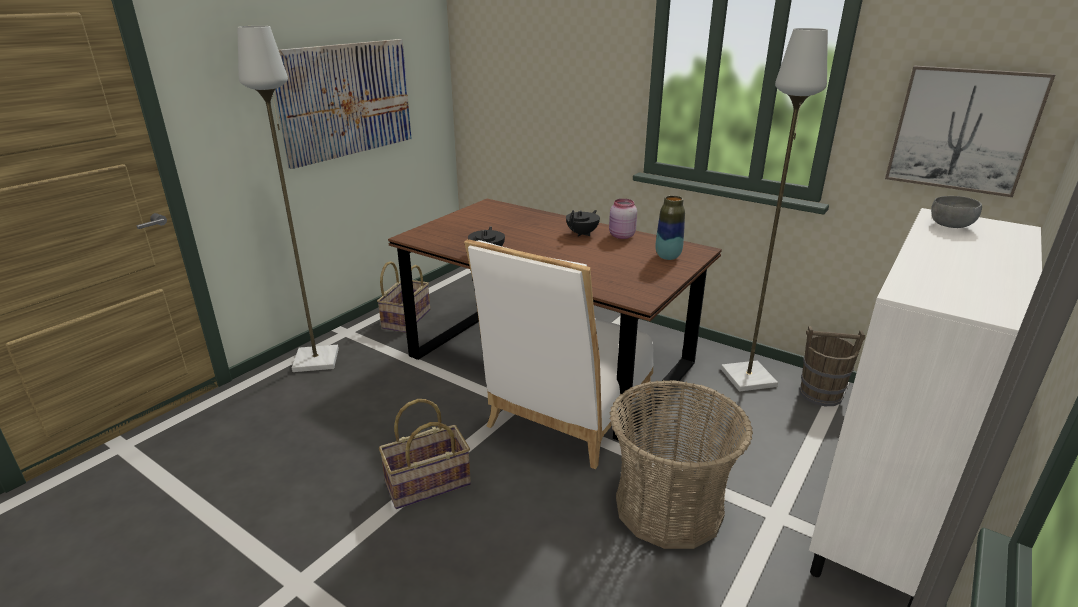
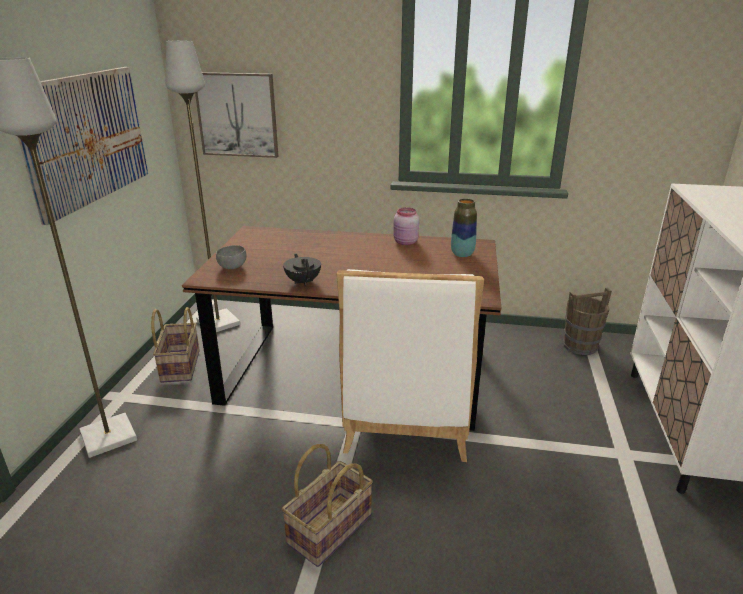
camera: 25 degrees left, 0 degrees up
(582, 234) = (370, 246): black teapot -> none
(668, 507) = (546, 475): basket -> none
(749, 378) = (522, 346): grey floor lamp -> grey floor lamp (219, 323)
(950, 226) = (709, 195): grey bowl -> grey bowl (232, 267)
(963, 130) = (666, 119): picture -> picture (237, 115)

